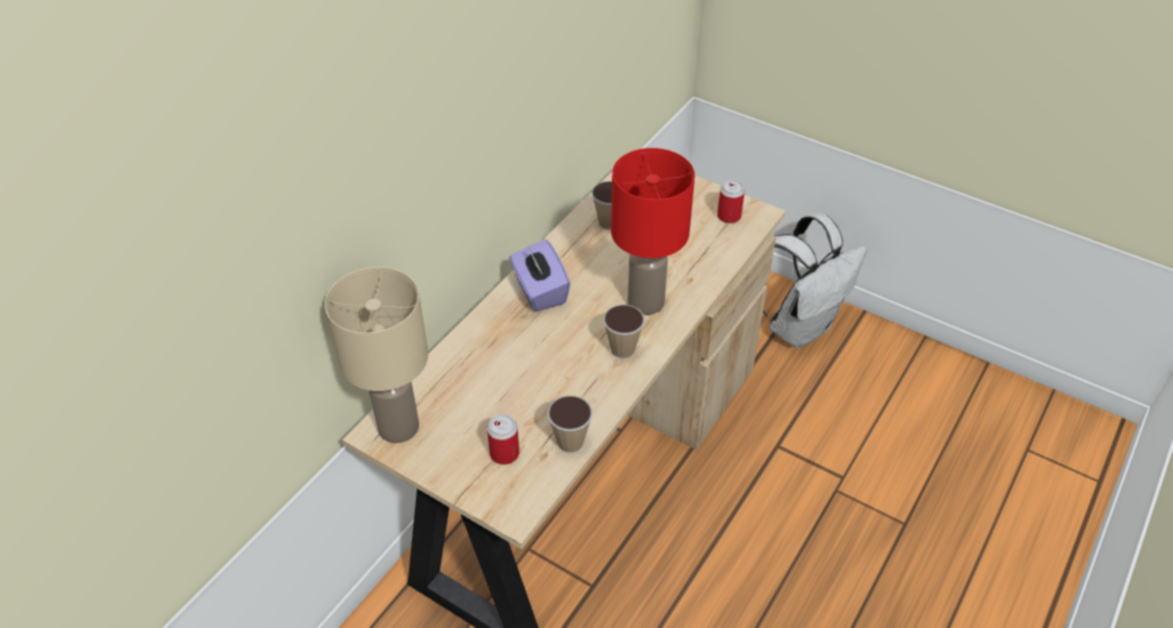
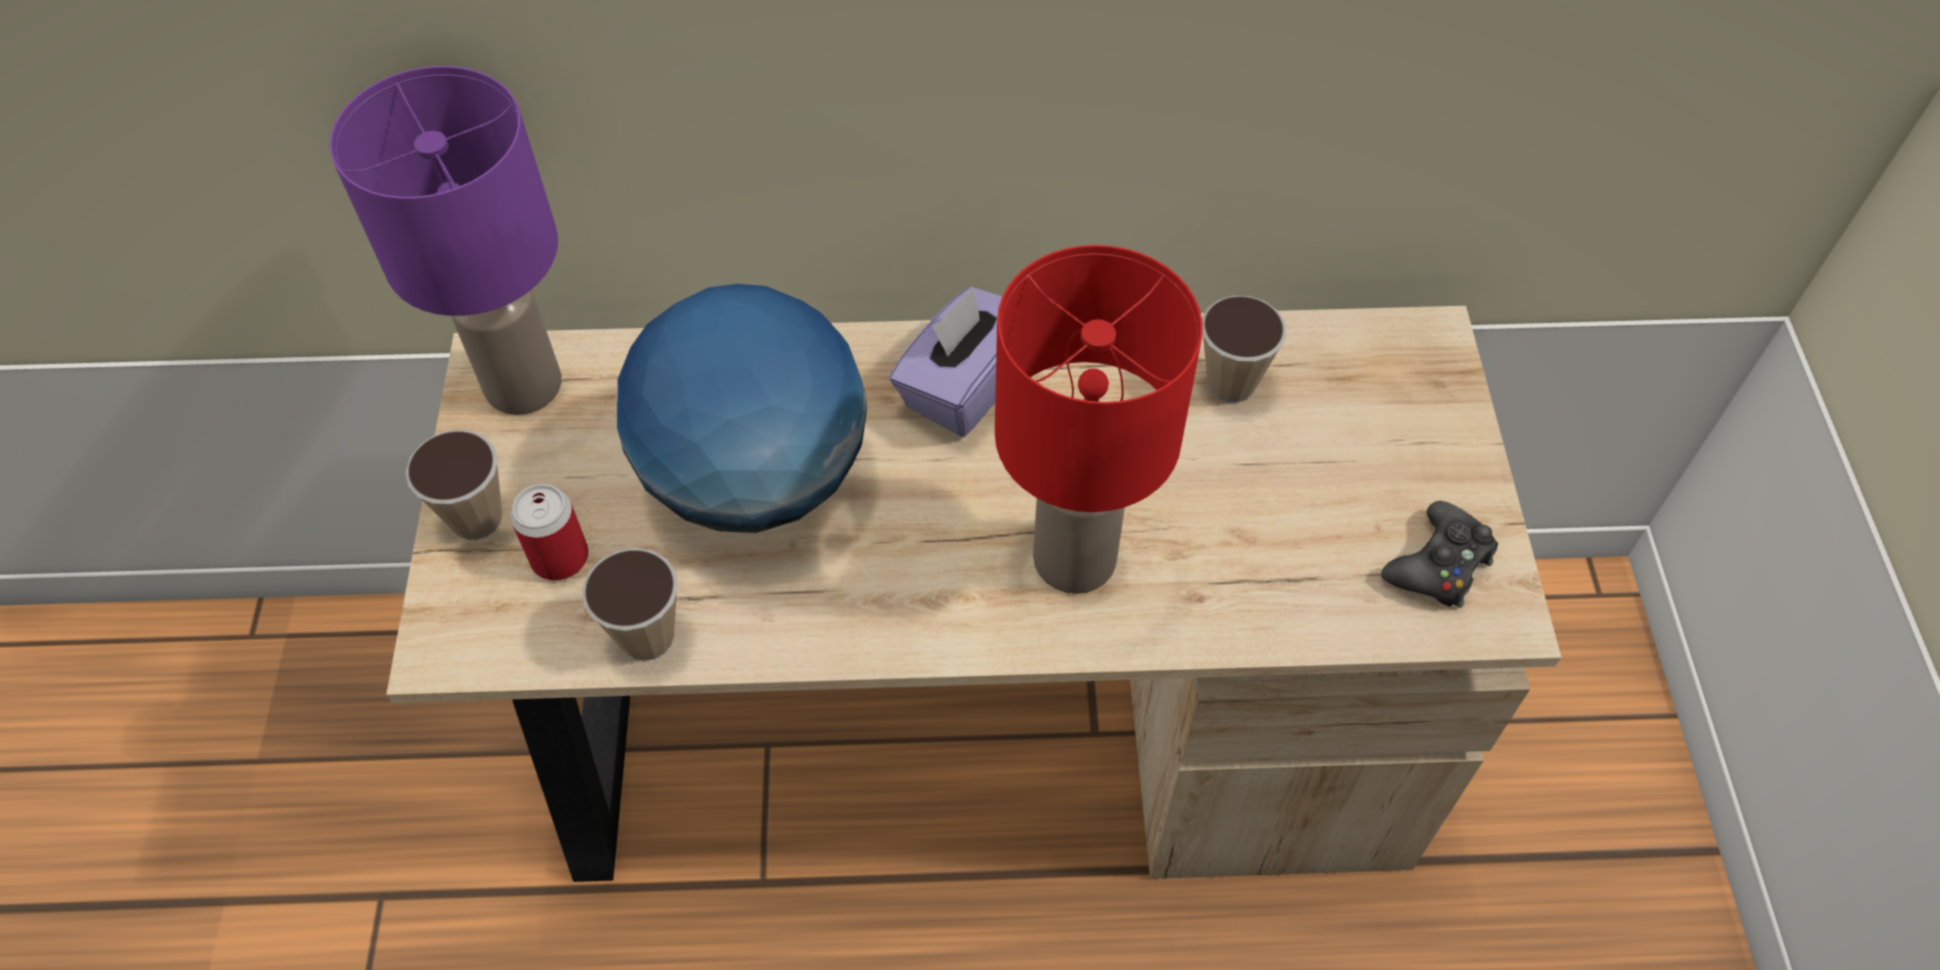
camera: 55 degrees right, 10 degrees up
(397, 427) = (520, 384): beige table lamp -> purple table lamp
(524, 373) = (755, 479): none -> globe
(622, 349) = (924, 590): cup -> cup (476, 518)
(729, 216) = (1439, 565): can -> black game controller
(800, 326) = (1600, 893): white backpack -> none

